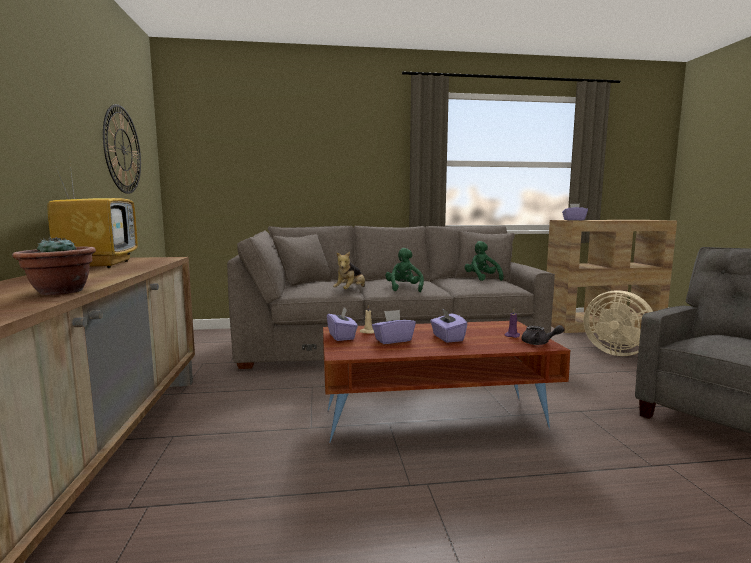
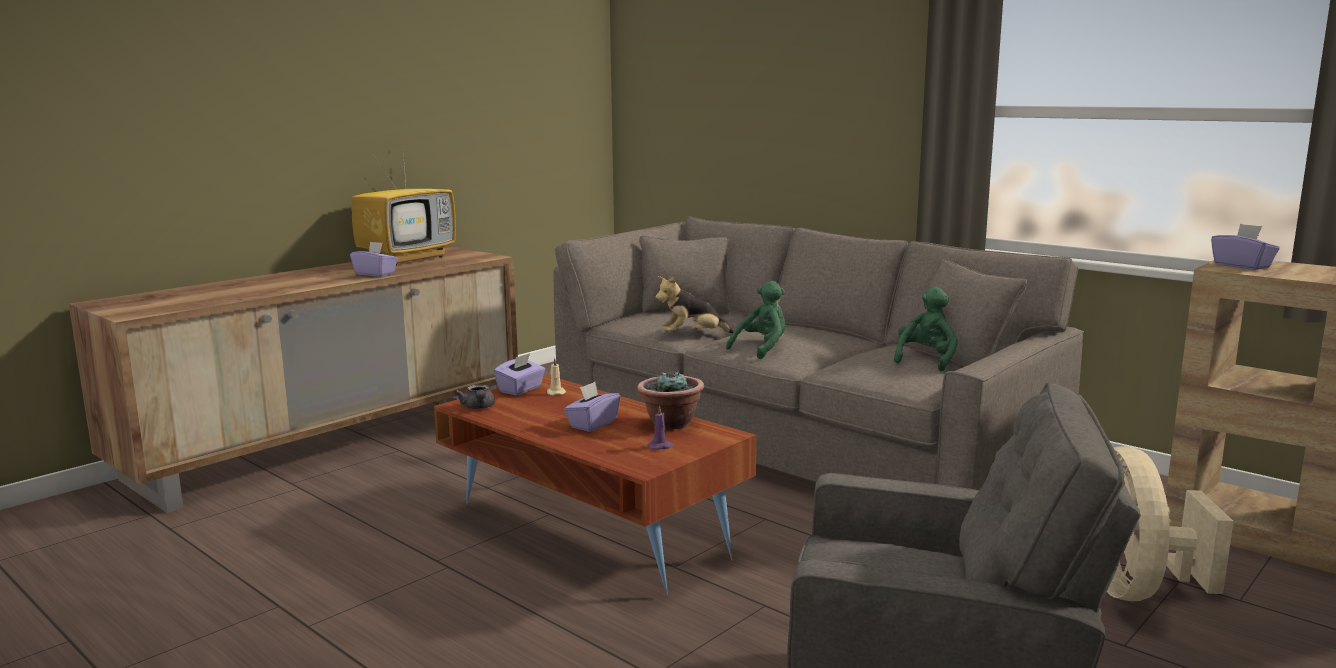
camera: 50 degrees right, 5 degrees up
(60, 292) = (271, 290): potted plant -> potted plant (670, 424)
(123, 150) = (516, 112): wall clock -> none
(393, 340) = (542, 408): purple tissue box -> purple tissue box (375, 274)
(539, 343) = (647, 463): grey teapot -> grey teapot (478, 408)

